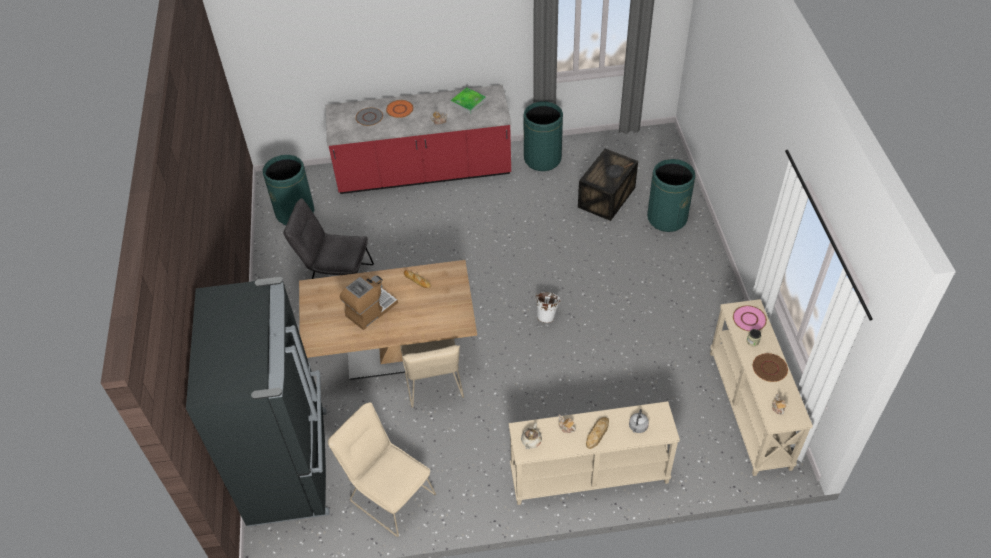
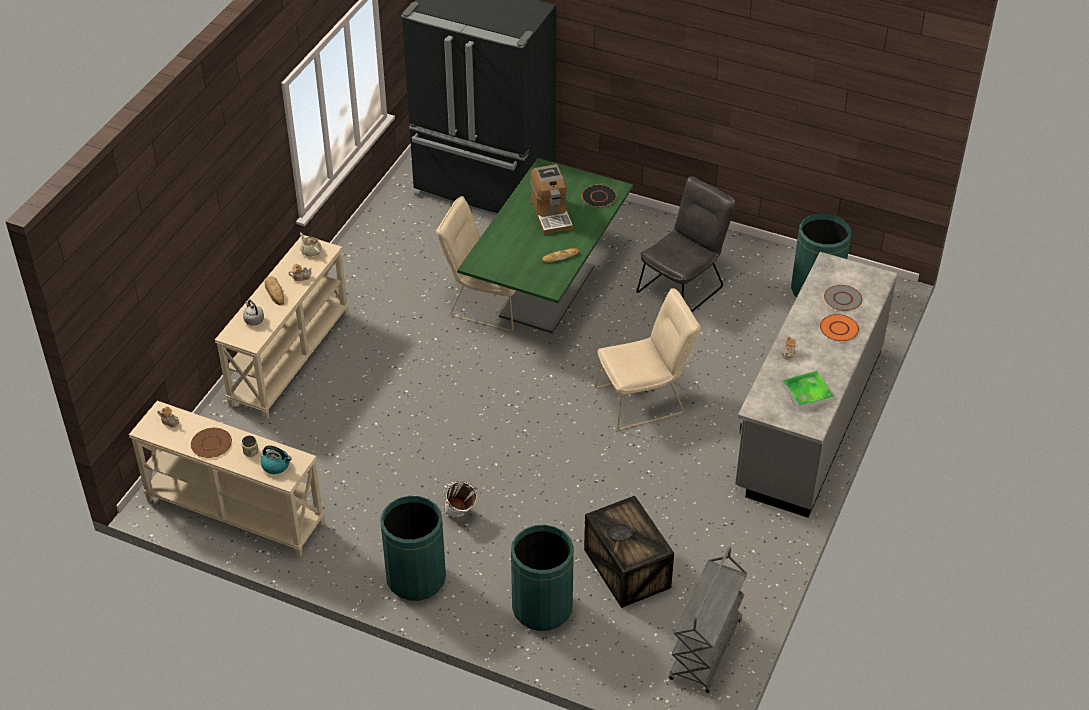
camera: 120 degrees right, 5 degrees down
(328, 293) = (598, 196): none -> black plate
(388, 494) = (399, 233): beige chair -> beige chair (645, 399)
(394, 353) = (547, 291): brown dining table -> green dining table
(424, 172) = (808, 419): red counter -> grey counter
(542, 159) = (749, 542): green trash can -> green trash can (416, 578)
(547, 315) = (492, 420): white bucket -> white bucket (460, 515)
(629, 146) = (706, 650): none -> grey cart
(749, 319) = (276, 465): pink plate -> kettle

